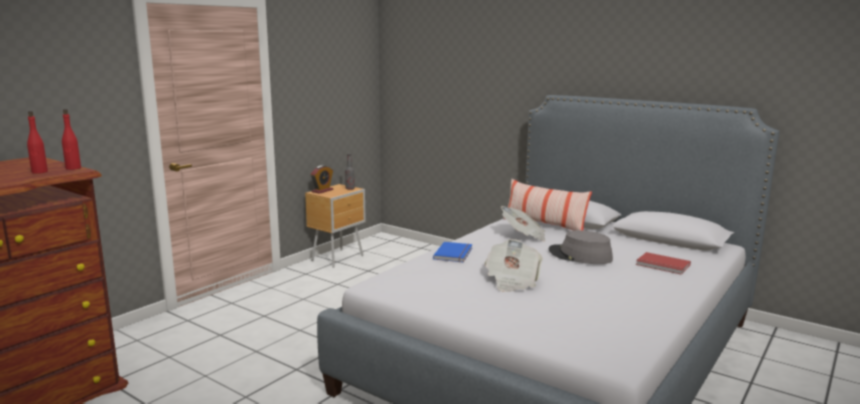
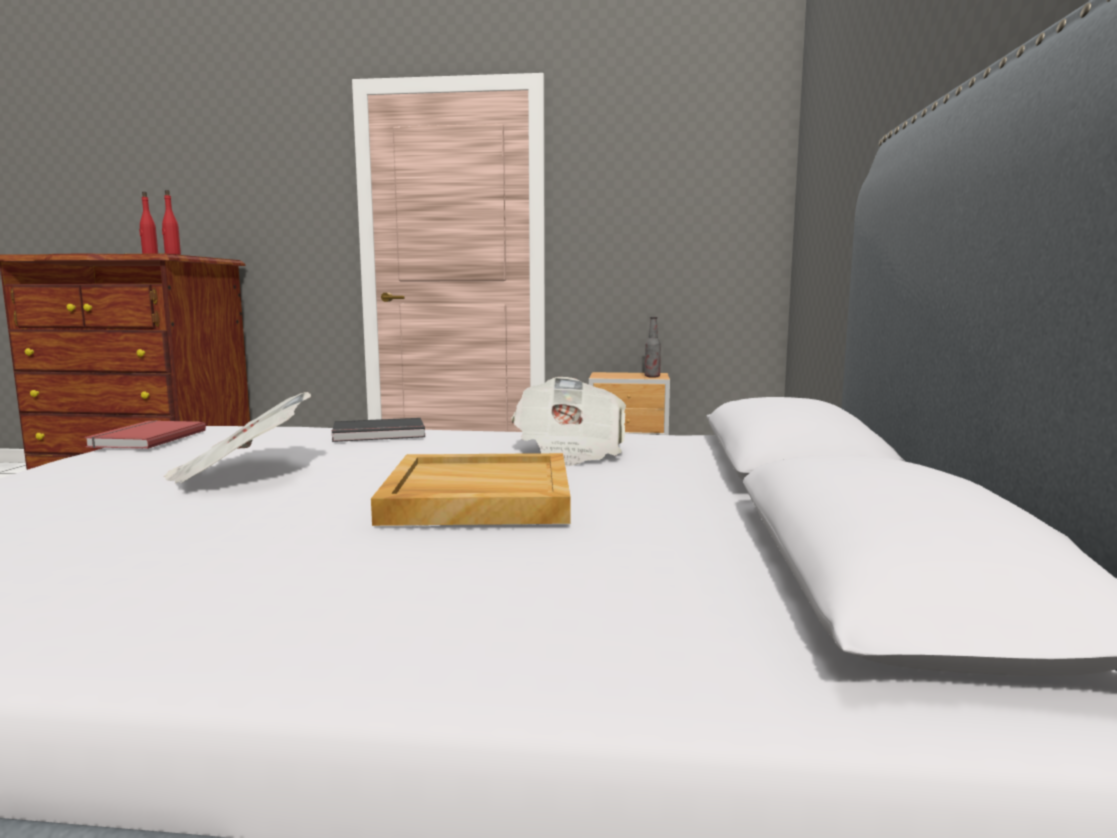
camera: 60 degrees right, 5 degrees down
(322, 191) = (615, 373): alarm clock -> none
(454, 254) = (379, 434): blue book -> black book
(544, 225) = (689, 455): pillow -> none
(580, 255) = (477, 497): grey hat -> beige tray
(662, 265) = (511, 592): red book -> red book (145, 439)

